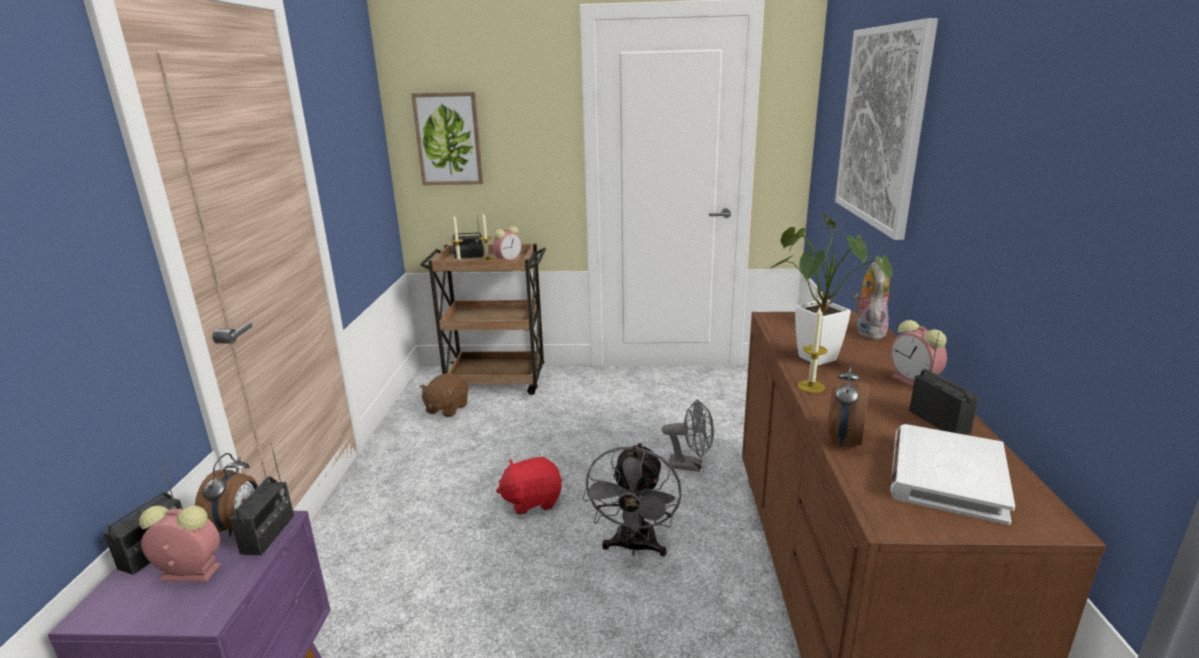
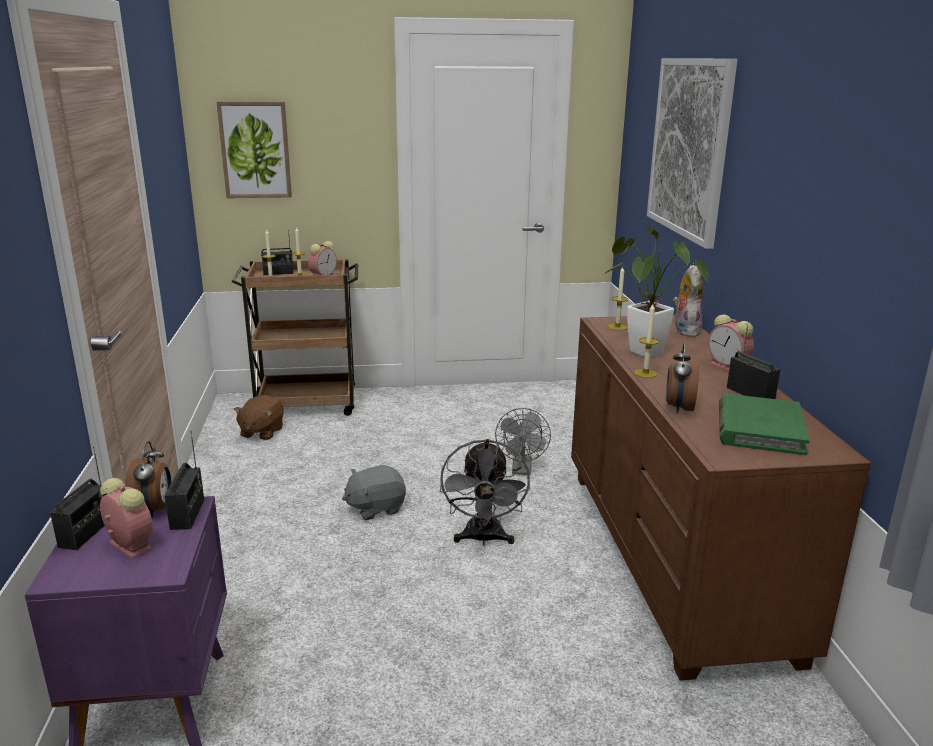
camera: 10 degrees left, 0 degrees up
(188, 573) = (128, 545): alarm clock -> alarm clock turned 45 degrees clockwise
(532, 500) = (375, 508): red plush toy -> grey plush toy
(690, 465) = (522, 470): grey fan -> grey fan turned 90 degrees clockwise
(790, 325) = (617, 327): none -> candle
(946, 477) = (759, 429): white book -> green book

